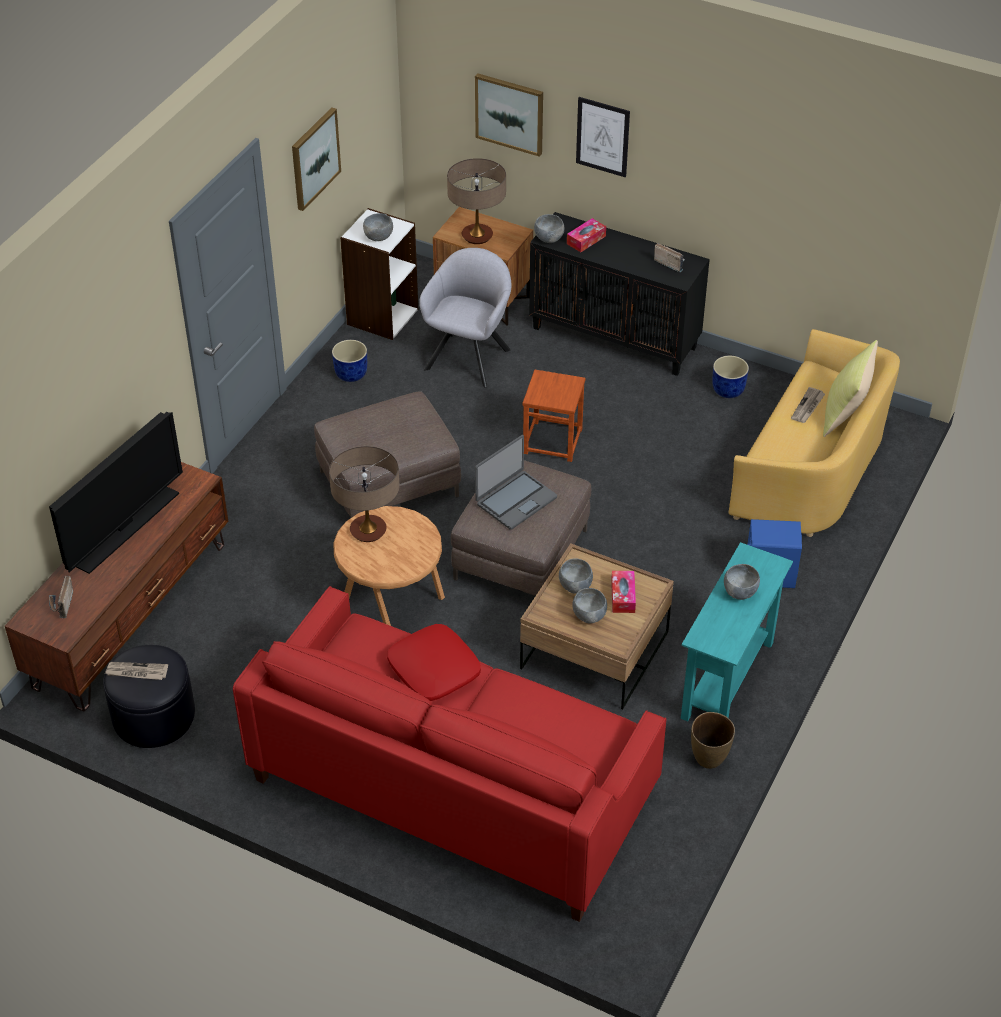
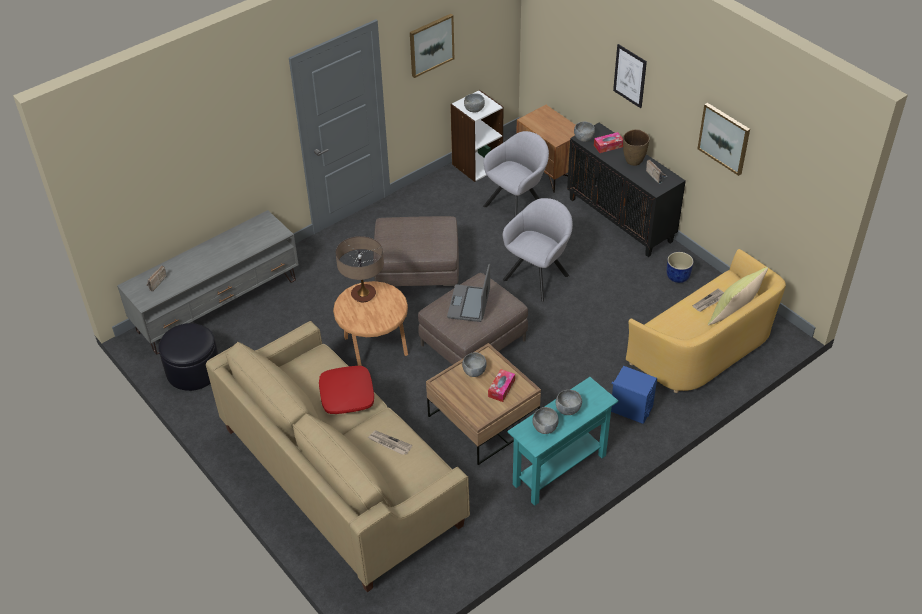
camera: 25 degrees right, 0 degrees up
(126, 528) = (219, 248): television -> none
(132, 613) = (218, 304): brown tv stand -> grey tv stand
(136, 672) = (181, 338): newspaper -> newspaper (389, 443)
(351, 373) = (436, 196): blue planter -> none
(453, 786) = (341, 476): red sofa -> beige sofa
(477, 236) = (545, 126): table lamp -> none
(510, 113) = (579, 46): picture -> picture (724, 138)
(515, 500) = (469, 304): laptop -> laptop turned 120 degrees clockwise
(553, 441) = (538, 276): brown stool -> grey armchair
(589, 616) = (471, 394): grey bowl -> grey bowl (544, 428)
(709, 759) = (515, 518): brown vase -> brown vase (633, 161)

